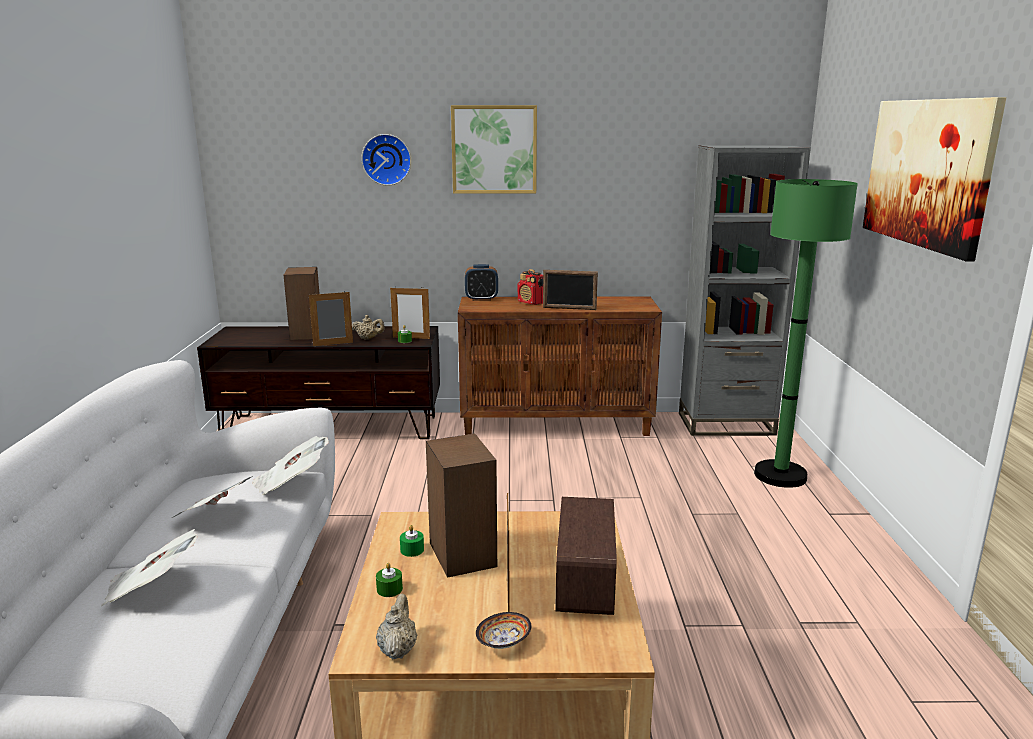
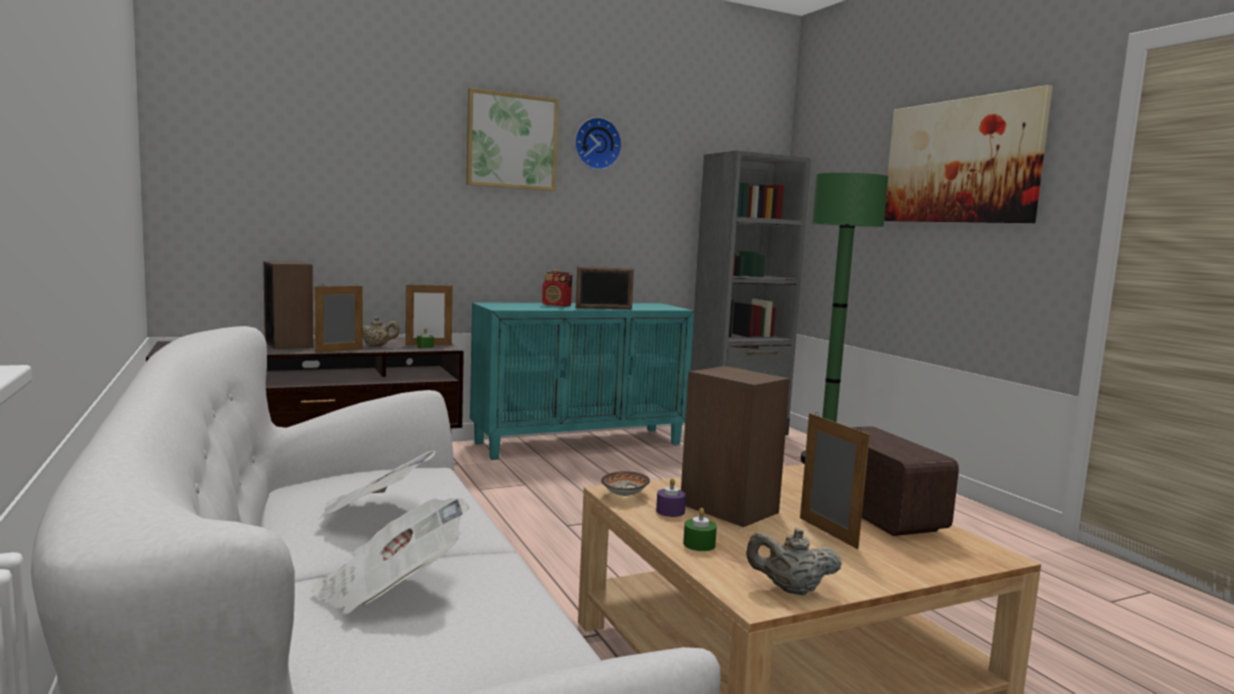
camera: 25 degrees left, 10 degrees down
(291, 483) = (434, 475): newspaper -> none
(387, 159) = (392, 141): wall clock -> wall clock (596, 144)
(397, 649) = (791, 590): beige teapot -> beige teapot turned 60 degrees counterclockwise
(412, 550) = (670, 511): green candle -> purple candle
(481, 299) = (498, 303): alarm clock -> none
(502, 642) = (881, 566): bowl -> bowl (623, 495)
(557, 425) = (580, 443): brown cabinet -> turquoise cabinet

